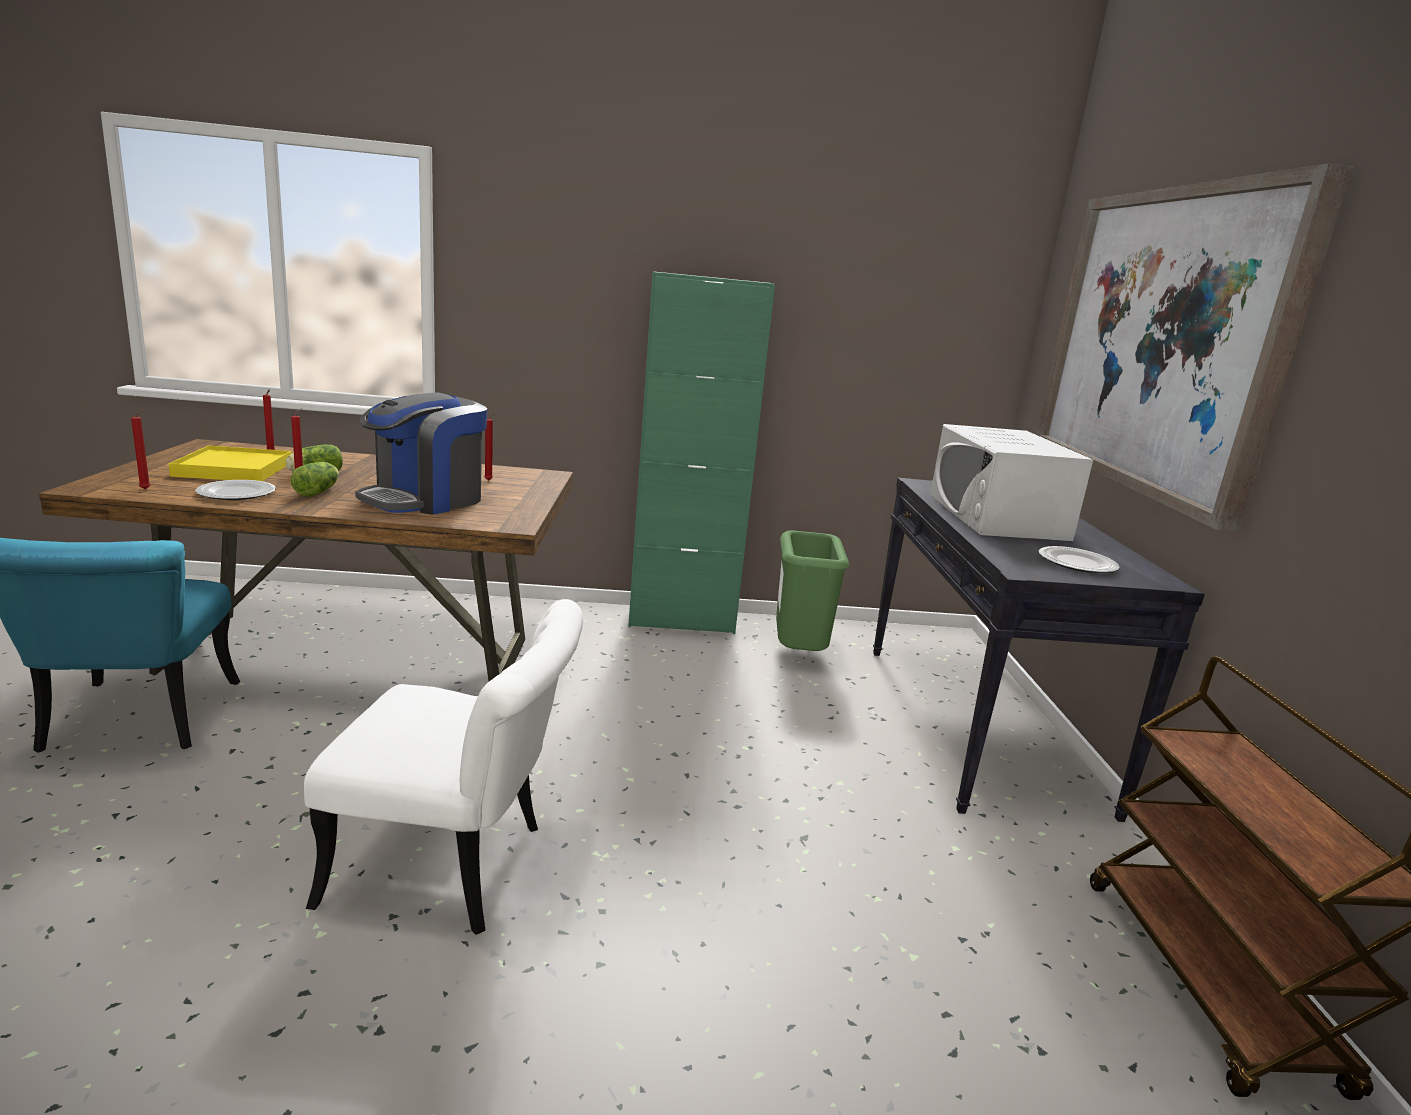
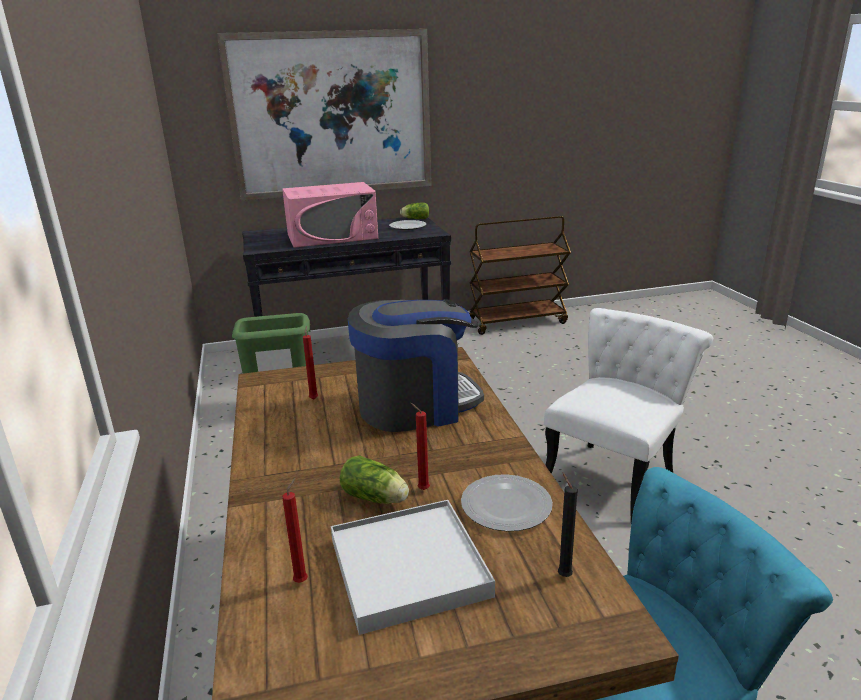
camera: 100 degrees left, 5 degrees up
(147, 489) = (563, 574): red candle -> black candle
(234, 469) = (408, 567): yellow tray -> white tray
(319, 491) = (446, 463): lettuce -> lettuce (414, 219)
(425, 500) = (416, 405): coffee machine -> coffee machine turned 45 degrees counterclockwise
(457, 867) = (615, 474): white chair -> white chair turned 45 degrees clockwise
(681, 621) = (226, 465): green cabinet -> none
(996, 516) = (332, 236): white microwave -> pink microwave

